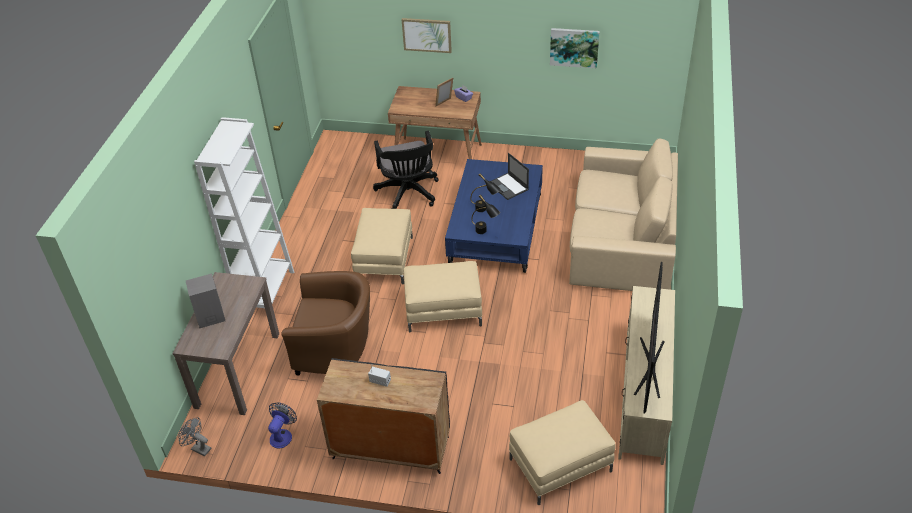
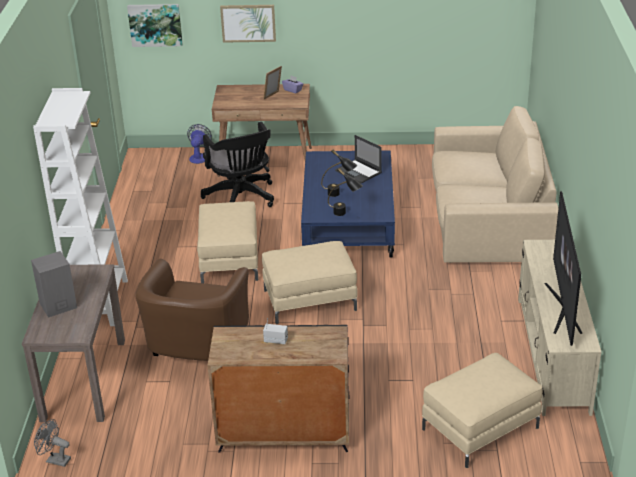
camera: 10 degrees left, 10 degrees down
(282, 435) = (153, 436): fan -> fan (199, 157)
(336, 350) = (196, 349): brown armchair -> brown armchair turned 105 degrees clockwise
(574, 47) = (410, 24): picture -> picture (155, 24)

